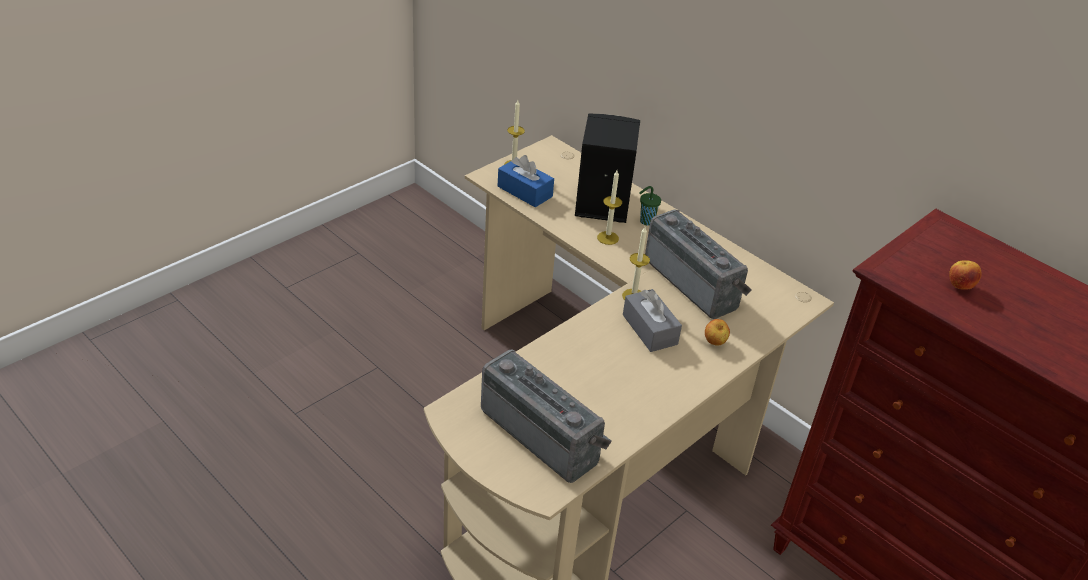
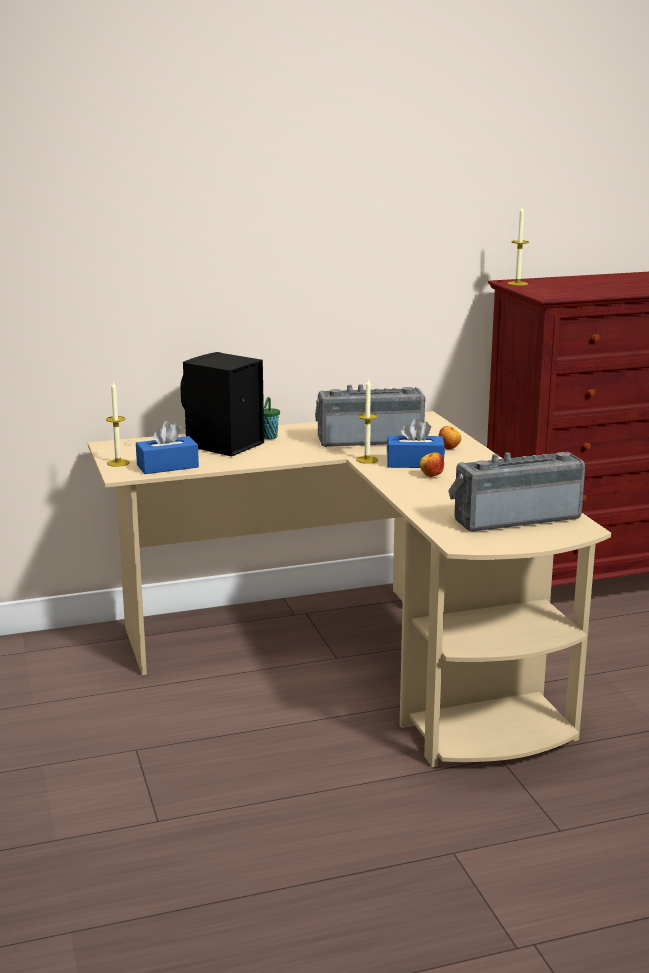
camera: 60 degrees left, 20 degrees down
(608, 238) = (277, 452): candle -> candle (517, 283)
(649, 329) = (415, 463): grey tissue box -> blue tissue box
(959, 286) = (579, 289): apple -> apple (431, 476)

